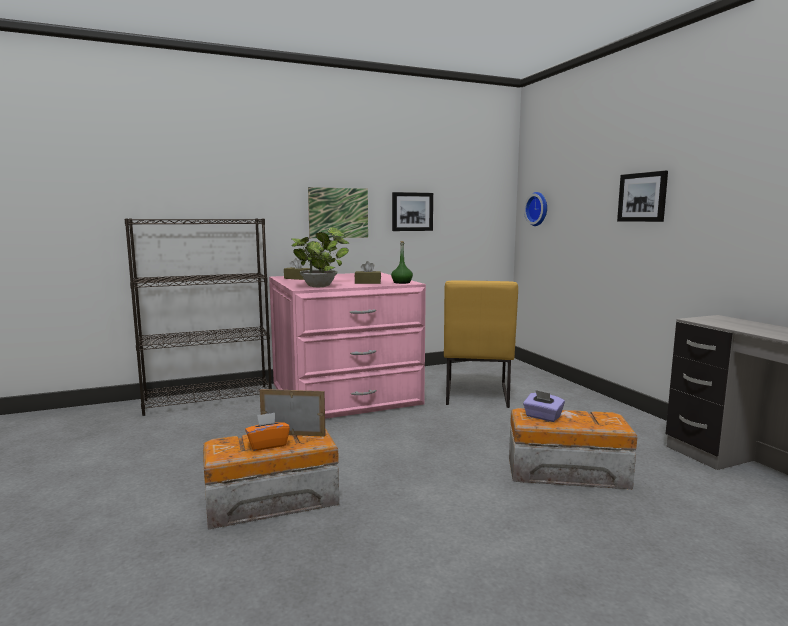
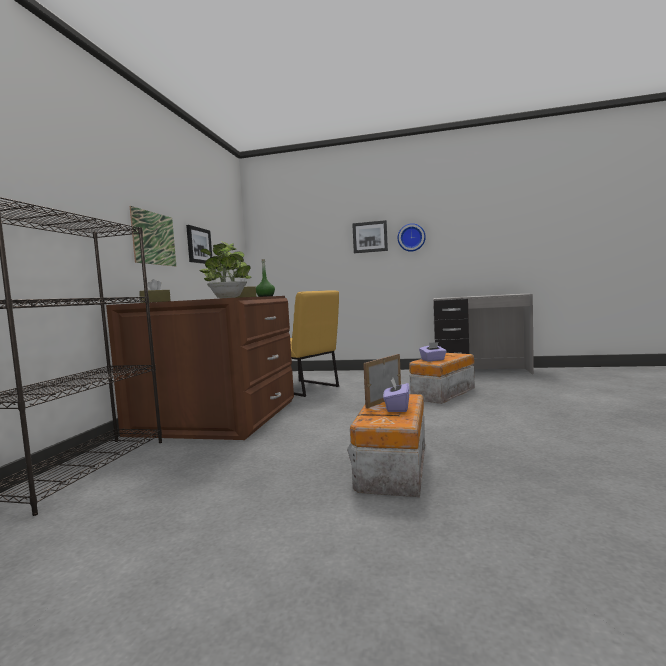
camera: 55 degrees left, 5 degrees down
(267, 445) = (397, 408): orange tissue box -> purple tissue box
(345, 394) = (217, 416): pink dresser -> brown dresser
(538, 209) = (273, 250): wall clock -> wall clock (411, 237)

